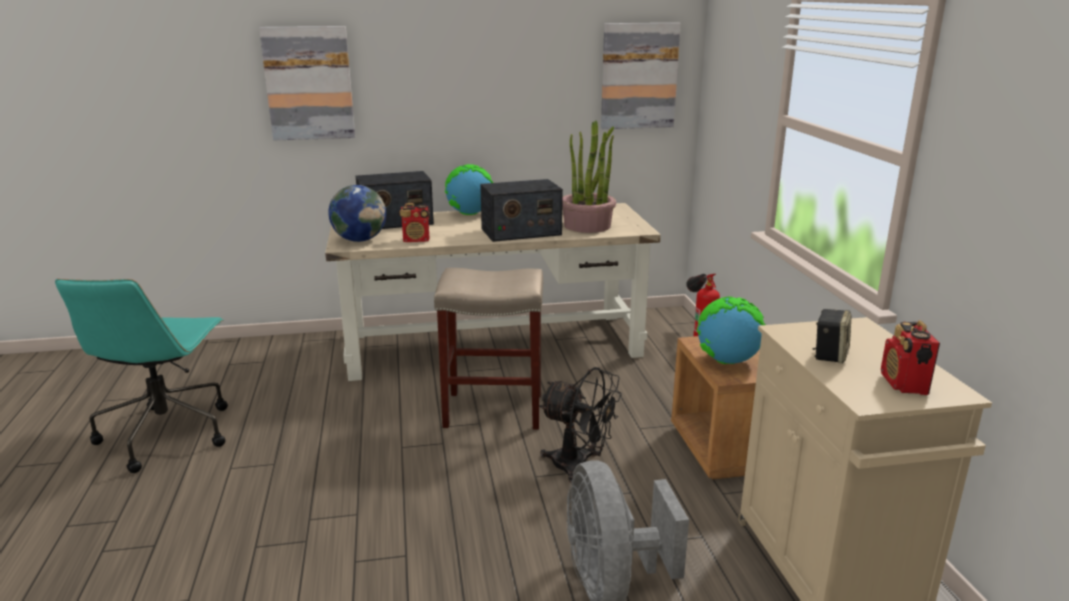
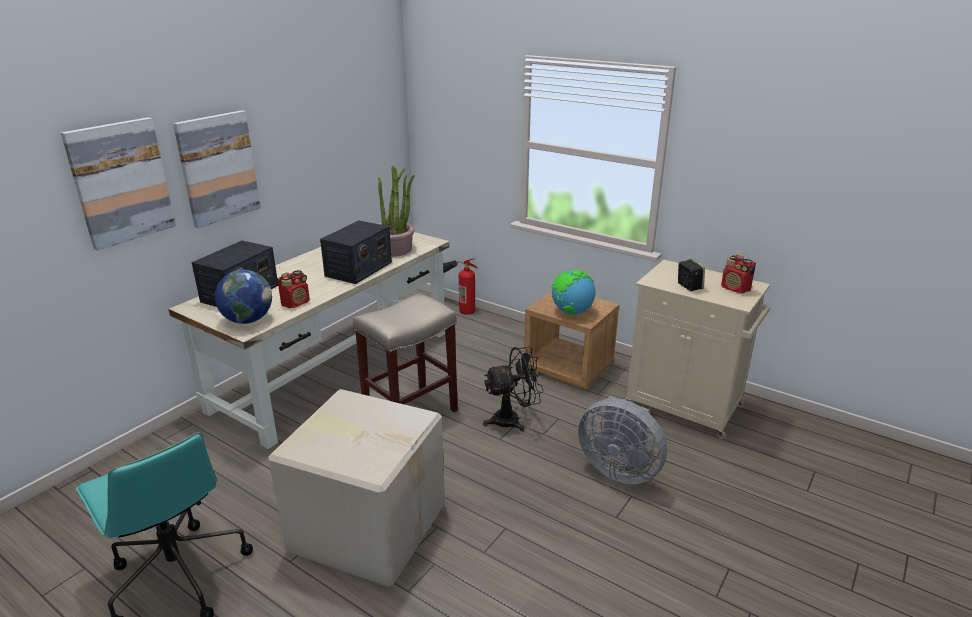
camera: 45 degrees left, 5 degrees up
(314, 477) = (367, 525): none -> cardboard box
(469, 214) = (287, 267): globe -> none
(639, 76) = (373, 120): picture -> picture (218, 168)

